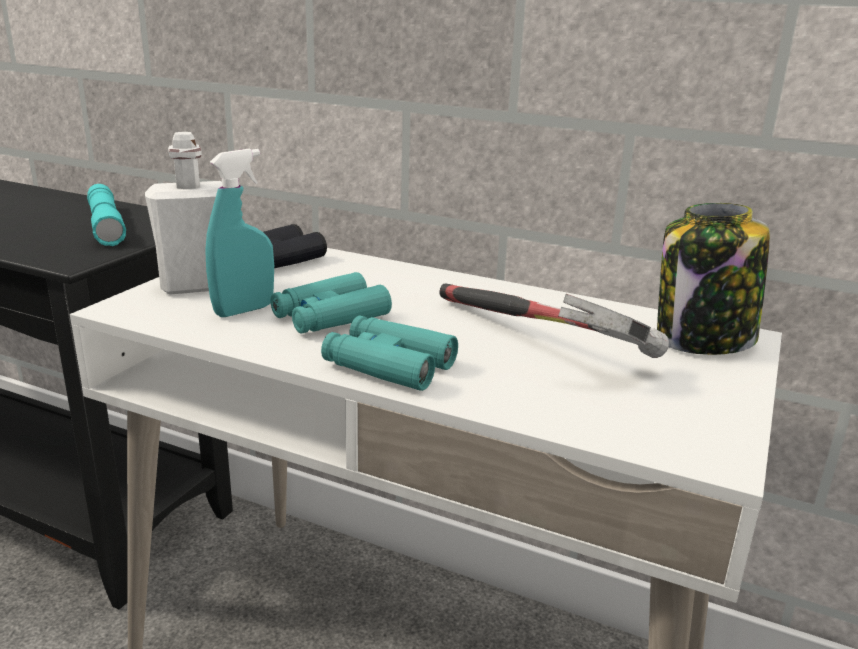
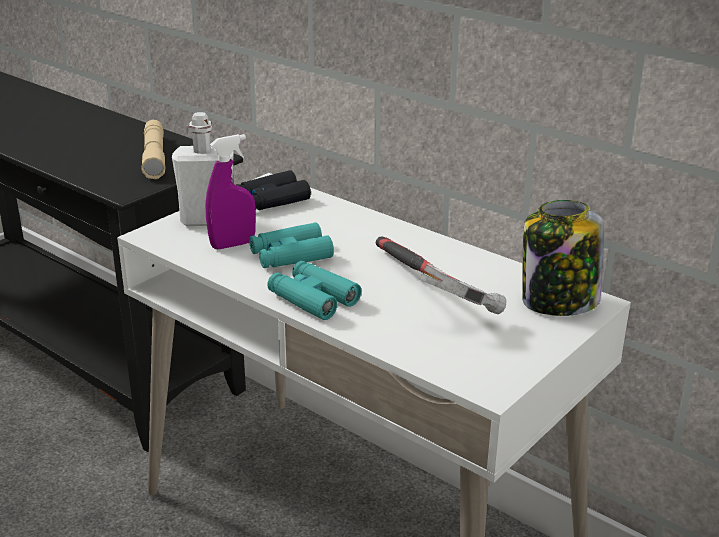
camera: 15 degrees right, 5 degrees up
(106, 225) = (154, 157): turquoise flashlight -> beige flashlight
(244, 310) = (233, 244): turquoise spray bottle -> purple spray bottle

